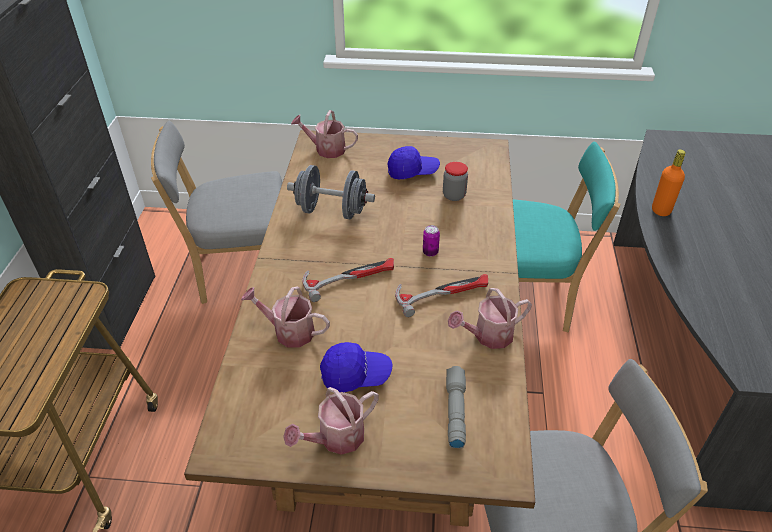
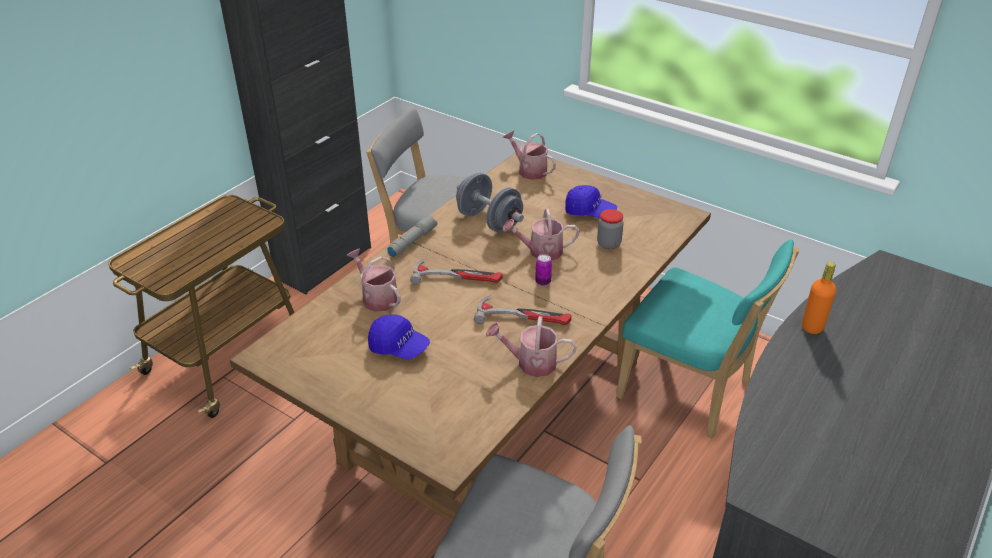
camera: 30 degrees right, 5 degrees down
(336, 438) = (346, 383): watering can -> watering can (540, 251)
(454, 410) = (451, 403): grey flashlight -> grey flashlight (412, 241)

